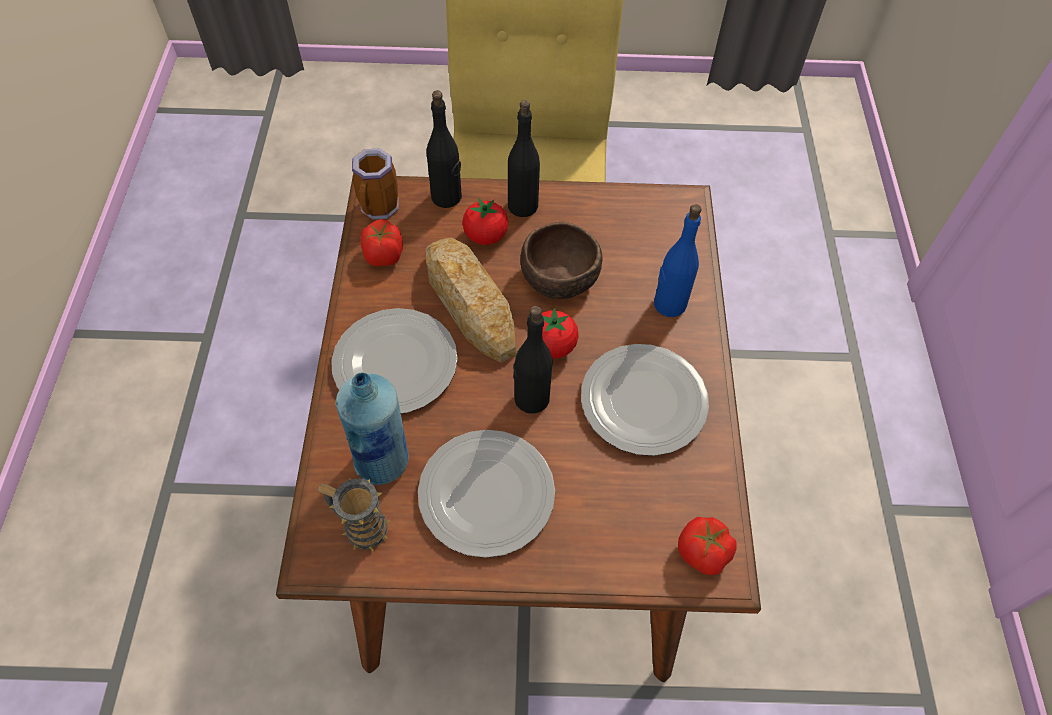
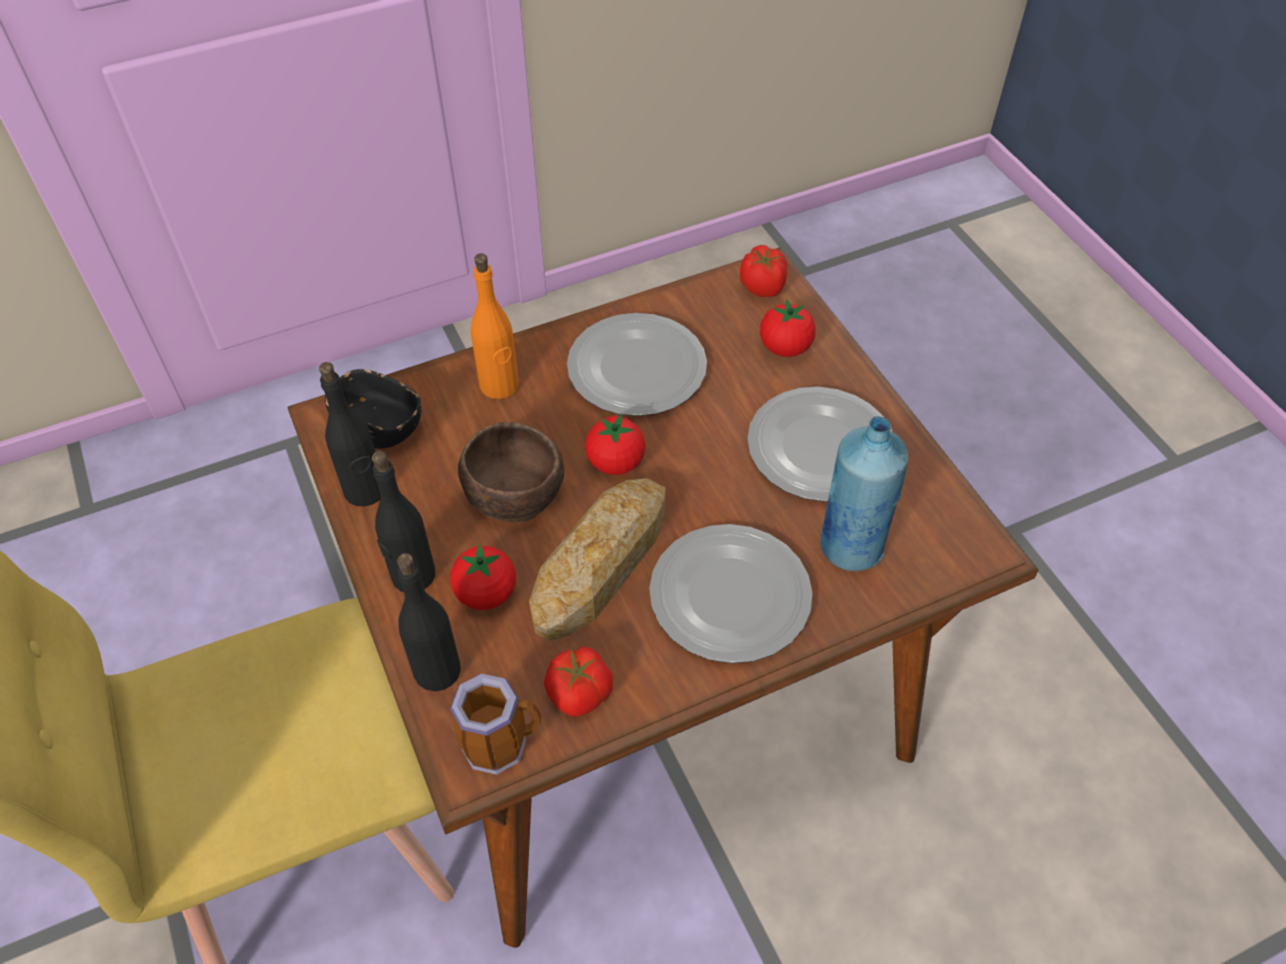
camera: 115 degrees left, 5 degrees down
(359, 526) = (927, 532): mug -> none
(531, 398) = (692, 455): black bottle -> black bottle (365, 491)
(613, 530) = (785, 347): none -> tomato
(661, 224) = (379, 427): none -> black bowl
(669, 304) = (499, 385): blue bottle -> orange bottle

